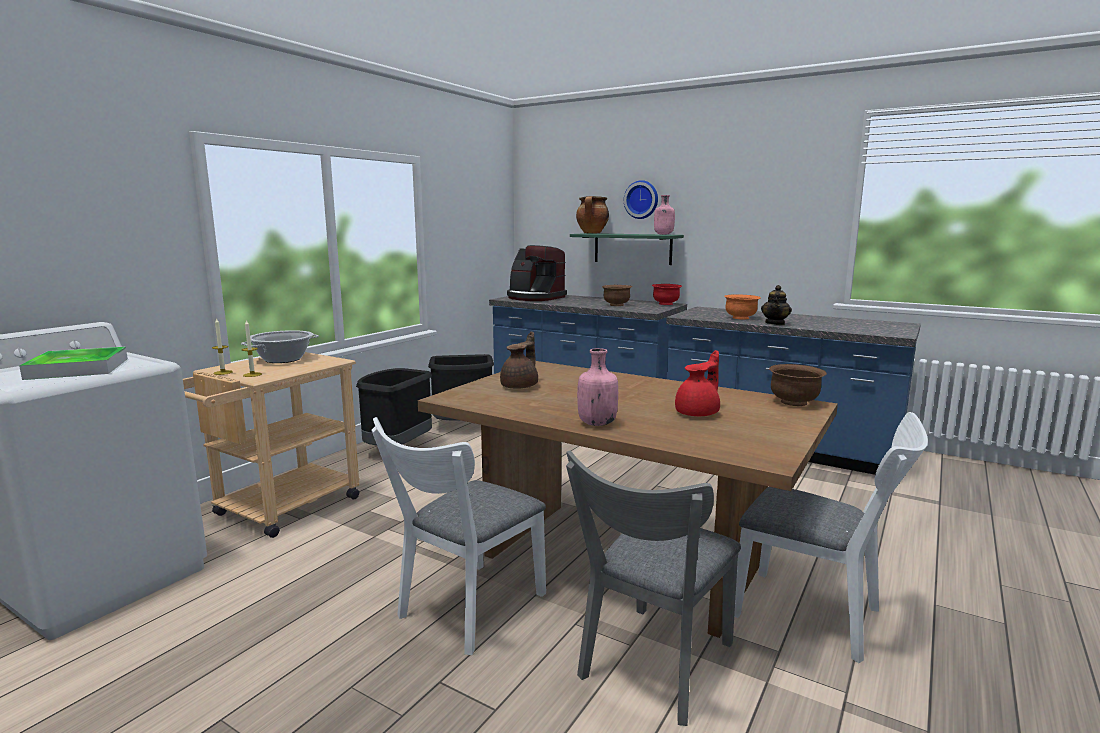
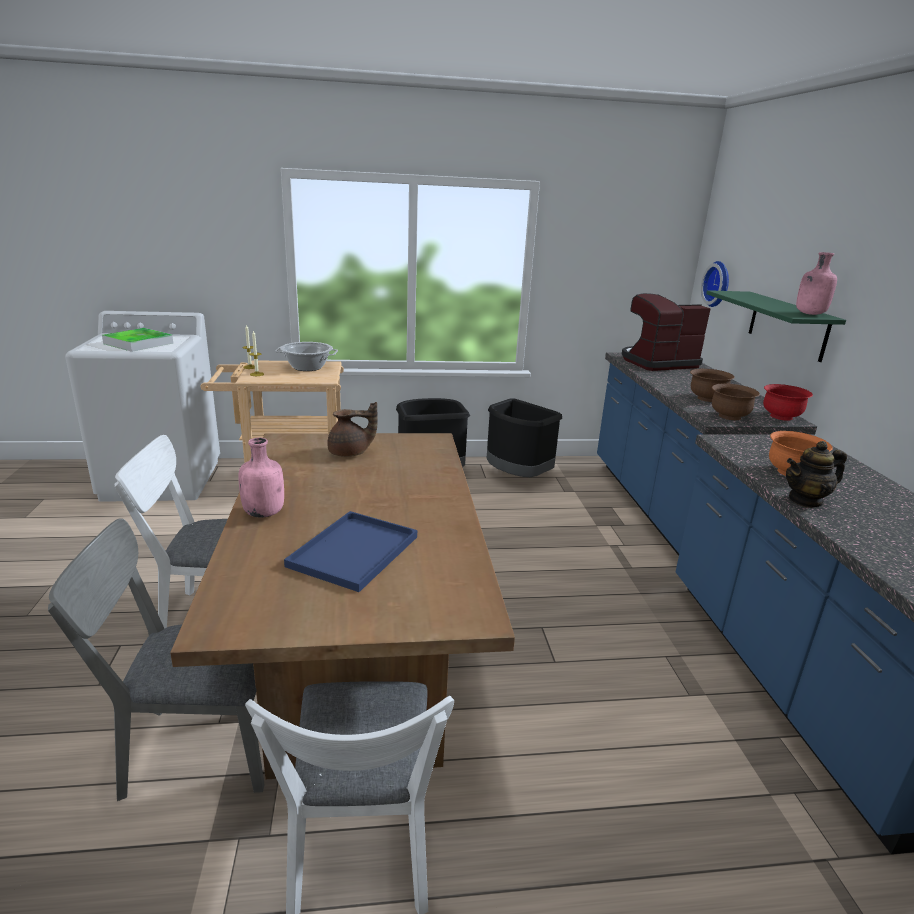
camera: 50 degrees right, 10 degrees up
(534, 297) = (657, 362): coffee machine -> coffee machine turned 75 degrees clockwise
(592, 233) = (742, 294): cooking pot -> none
(642, 199) = (814, 254): wall clock -> wall clock (718, 284)
(698, 413) = (353, 553): red teapot -> blue tray
(794, 402) = (472, 602): brown bowl -> brown bowl (729, 416)

